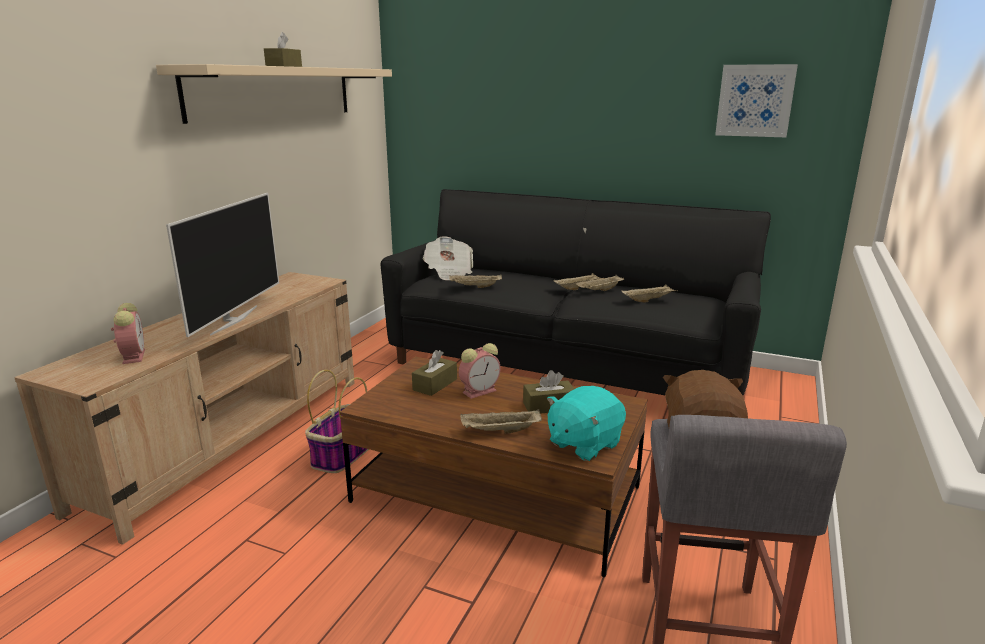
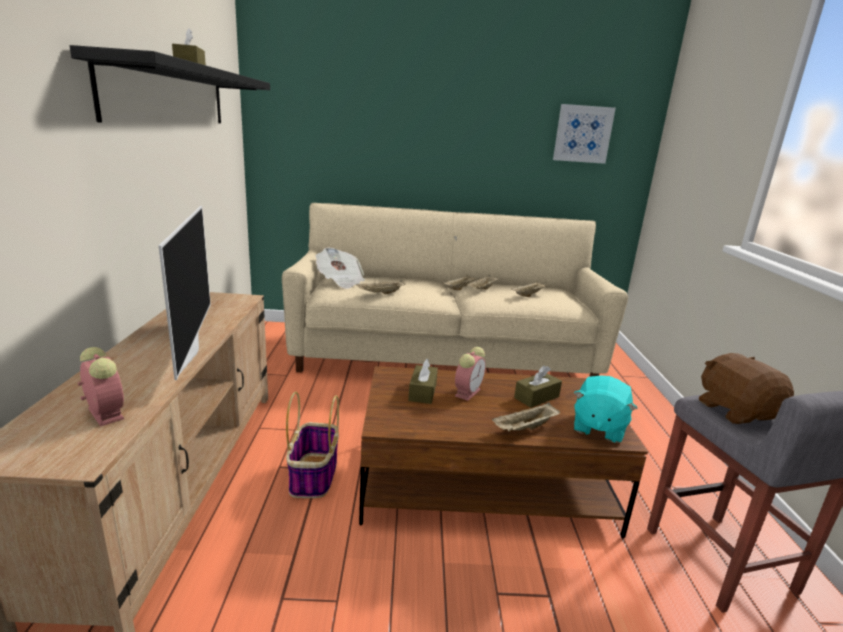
camera: 25 degrees left, 0 degrees up
(274, 92) = (169, 95): beige shelf -> black shelf
(565, 367) = (445, 357): black sofa -> beige sofa

